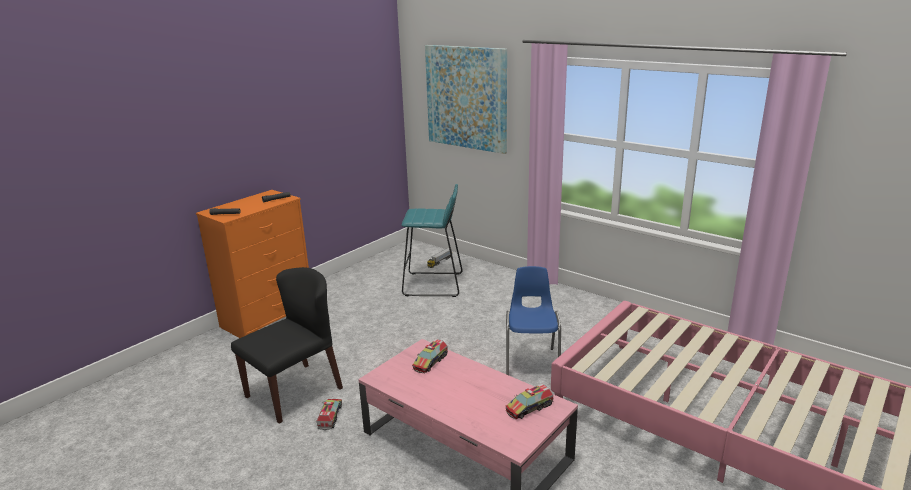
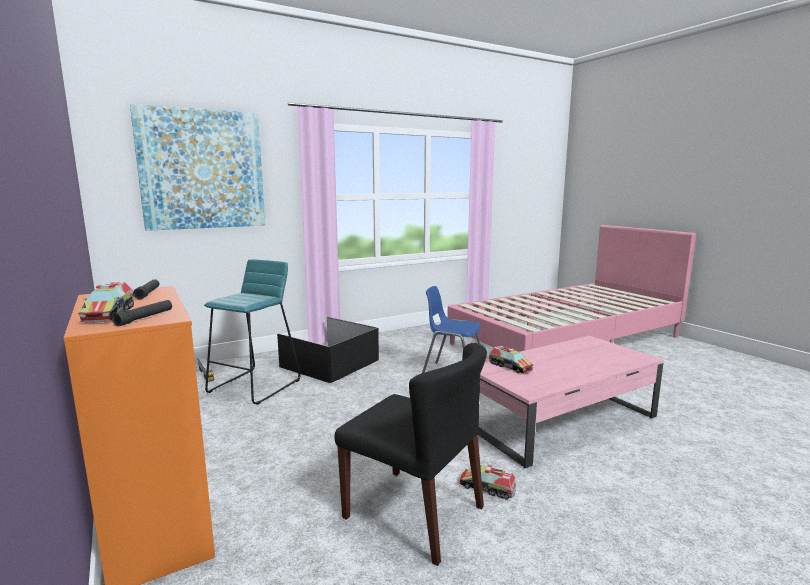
camera: 70 degrees left, 10 degrees down
(294, 391) = (415, 512): black chair -> black chair turned 150 degrees clockwise
(502, 298) = (330, 363): none -> black storage box
(529, 408) = (593, 347): toy truck -> toy truck (109, 314)

